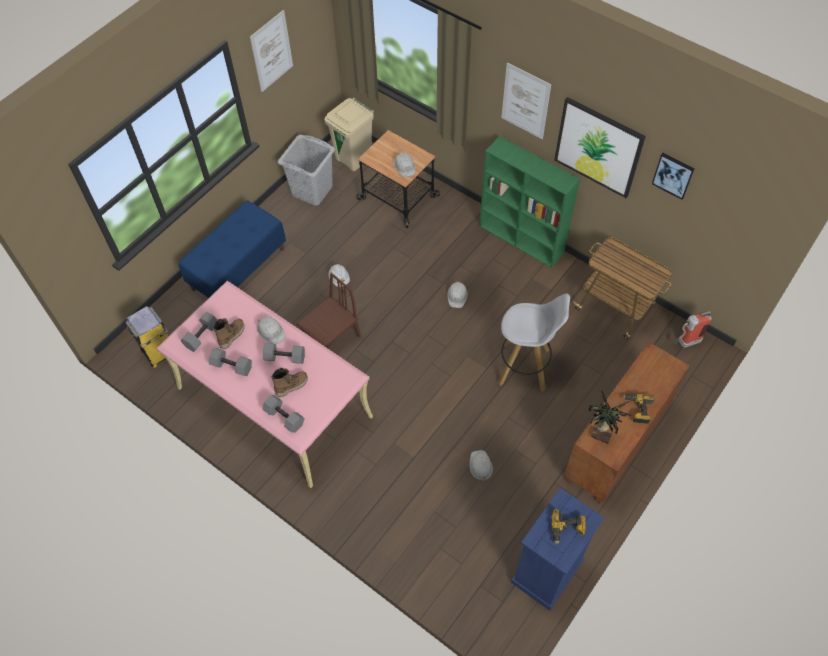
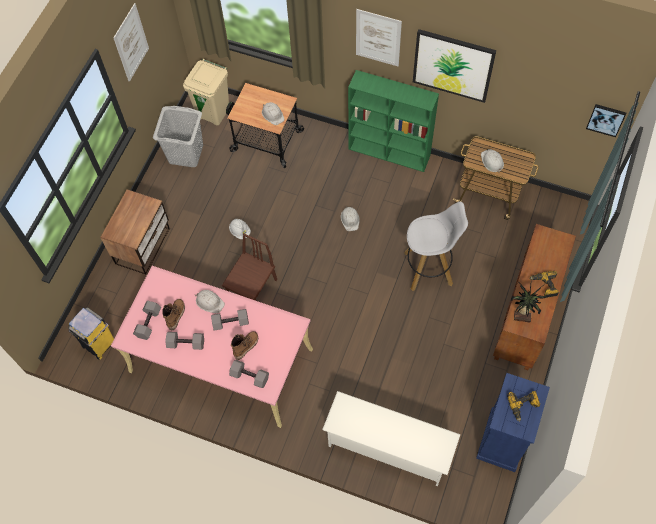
camera: 15 degrees left, 5 degrees up
(238, 268) = (144, 245): blue bench -> nightstand
(418, 542) = (388, 447): none -> white shoe rack
(480, 466) = (419, 366): white hard hat -> white hard hat (492, 161)
(673, 175) = (525, 77): picture -> picture (606, 119)
(685, 342) = (556, 210): fire extinguisher -> none

